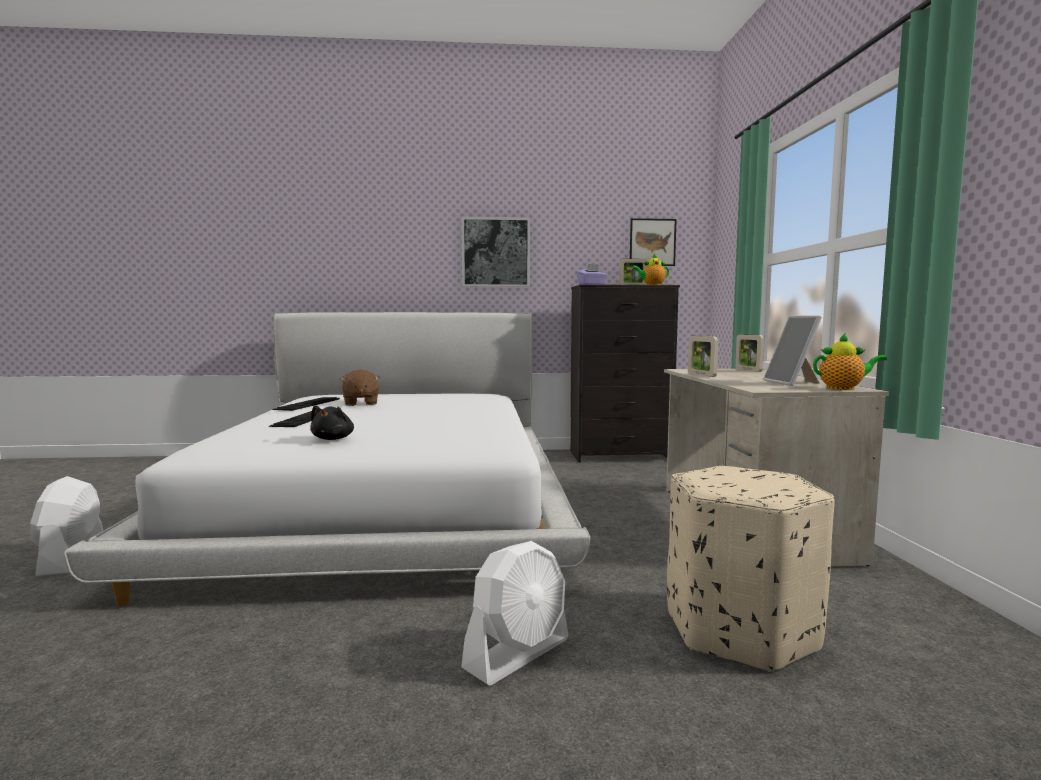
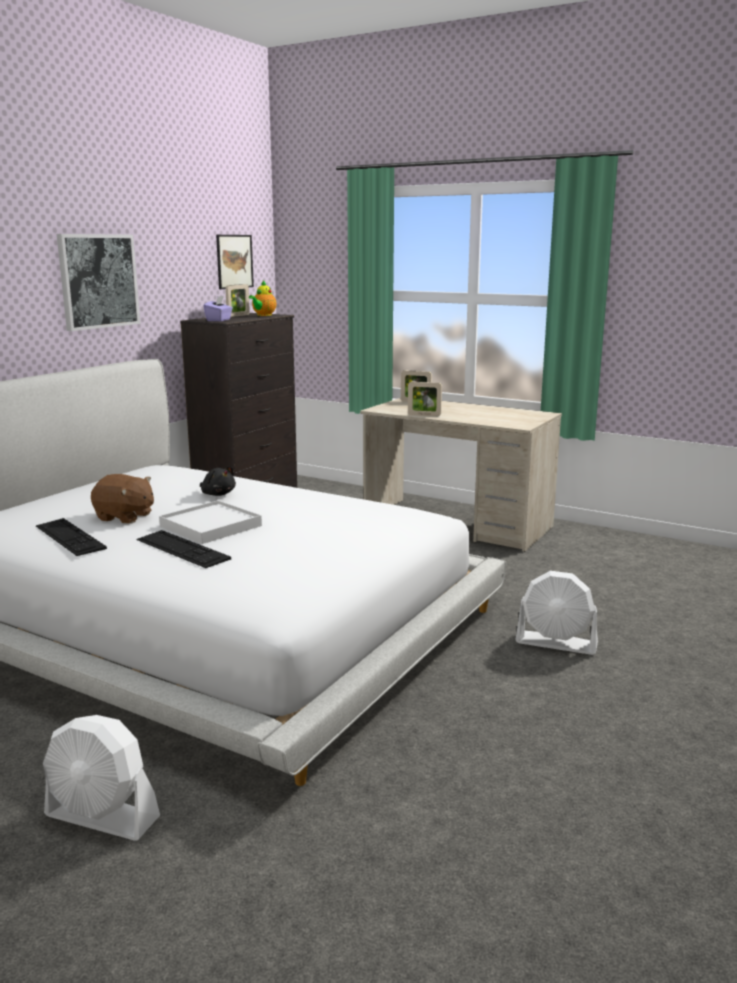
camera: 55 degrees left, 10 degrees up
(333, 439) = (319, 553): black plush toy -> black plush toy (217, 494)
(364, 414) = (210, 526): none -> white tray
(518, 653) = (556, 643): white fan -> white fan turned 120 degrees clockwise
(741, 630) = (587, 583): beige ottoman -> none
(793, 383) = (501, 414): picture frame -> none
(844, 388) = (541, 415): teapot -> none

